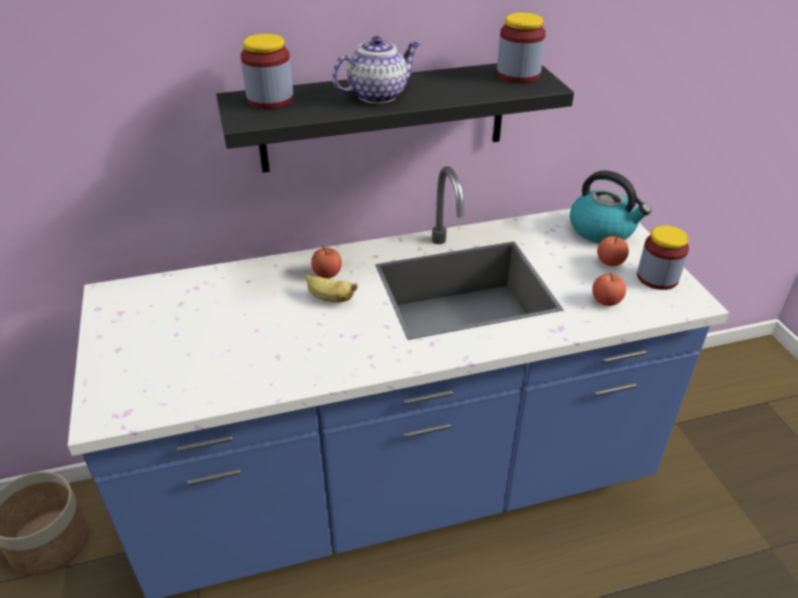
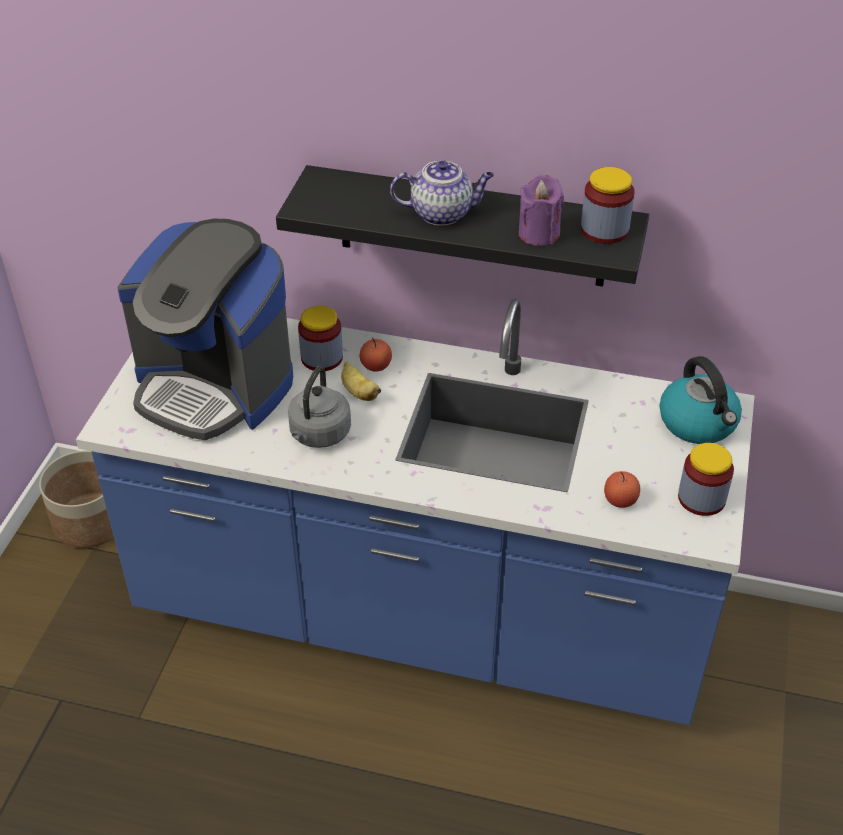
camera: 30 degrees right, 5 degrees up
(188, 341) = (214, 386): none -> coffee machine
(270, 99) = (344, 188): jar -> jar (321, 358)
(323, 345) = (319, 435): none -> grey kettle
(472, 88) = (539, 233): none -> purple candle
(610, 262) = (668, 462): apple -> none

